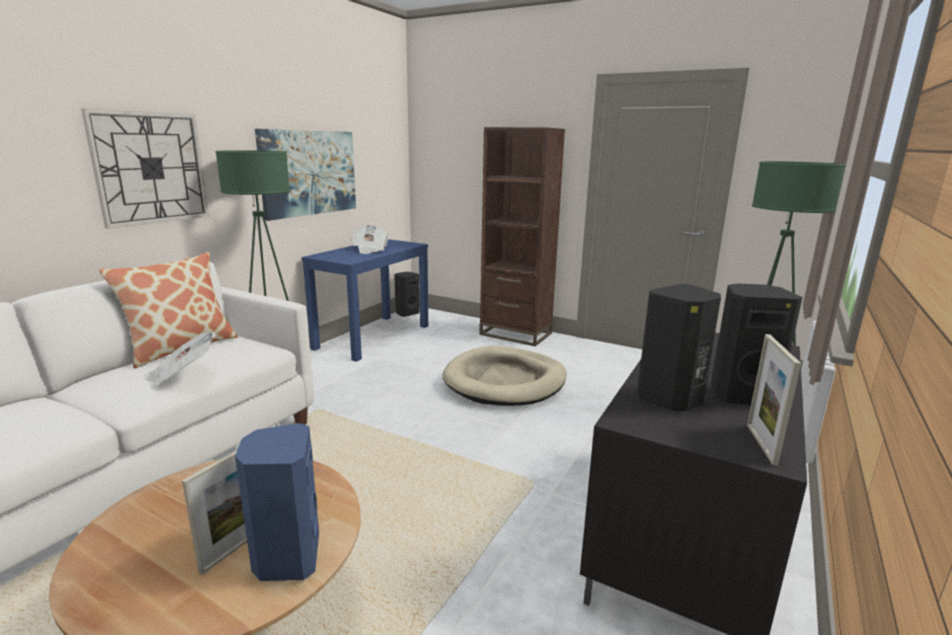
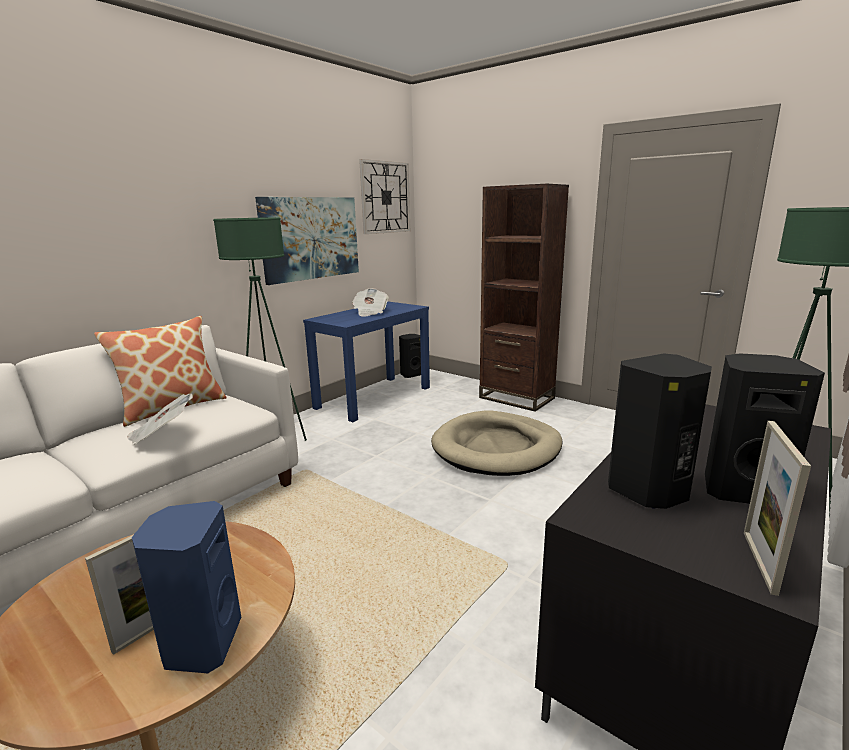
camera: 10 degrees right, 0 degrees up
(151, 168) = (153, 237): wall clock -> wall clock (385, 197)

